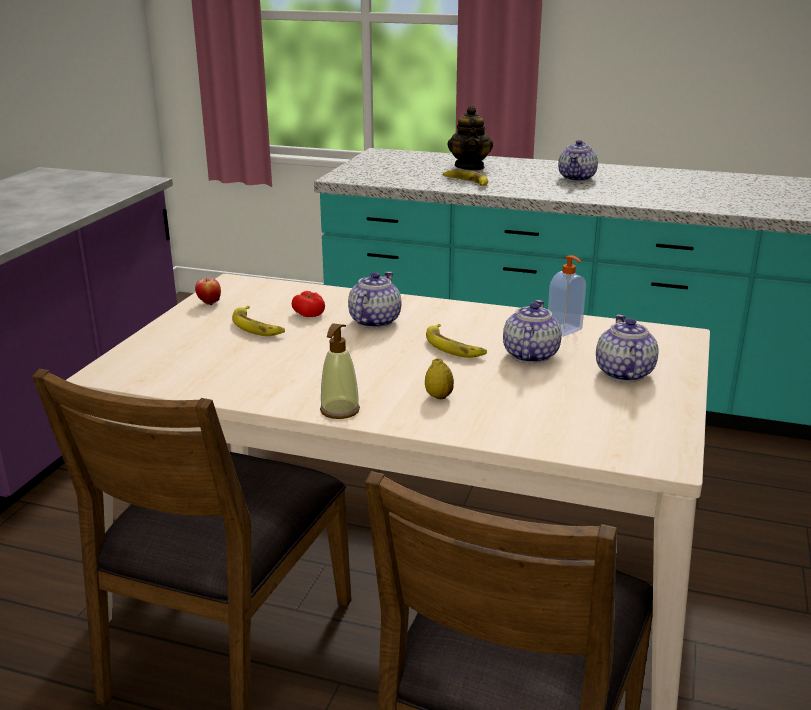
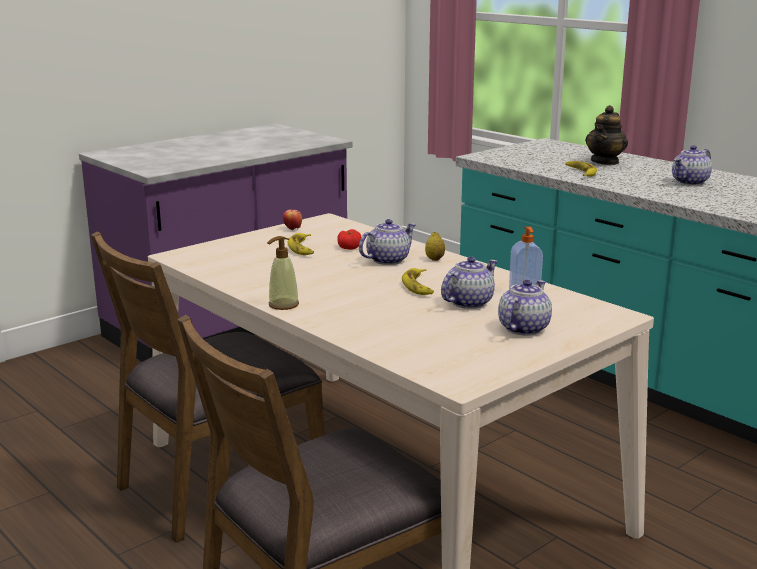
camera: 30 degrees right, 5 degrees down
(438, 396) = (360, 312): lemon -> lemon (434, 259)

